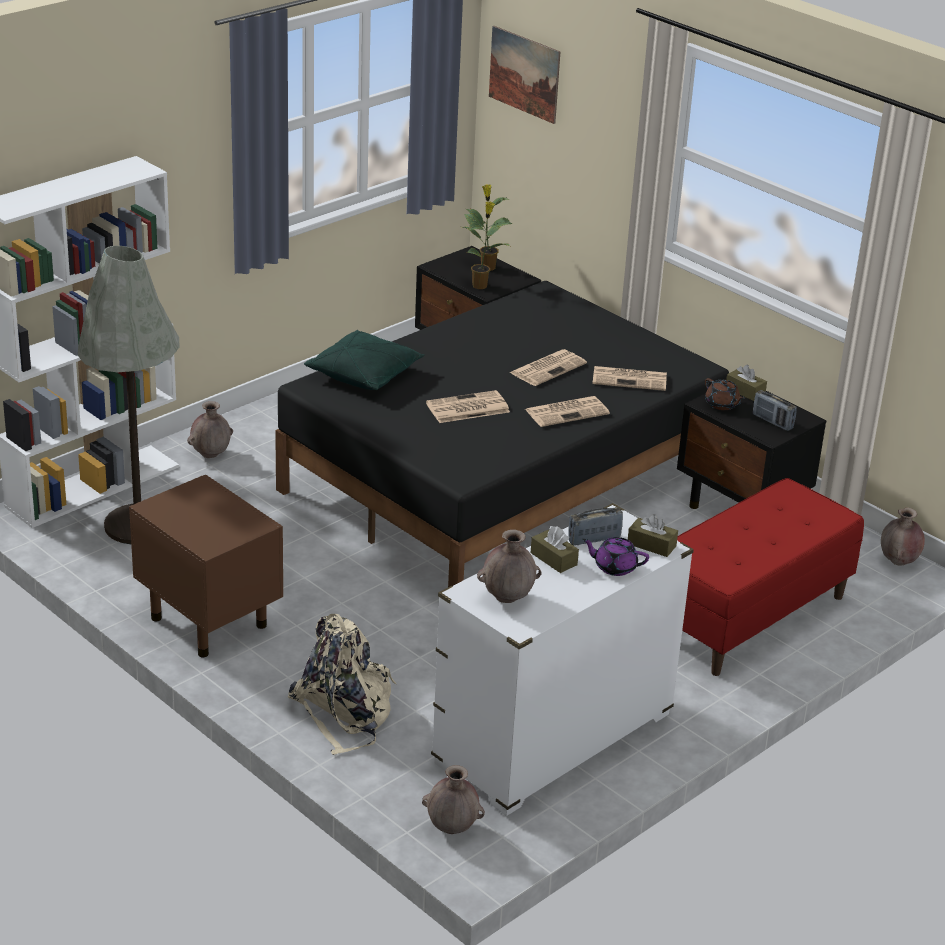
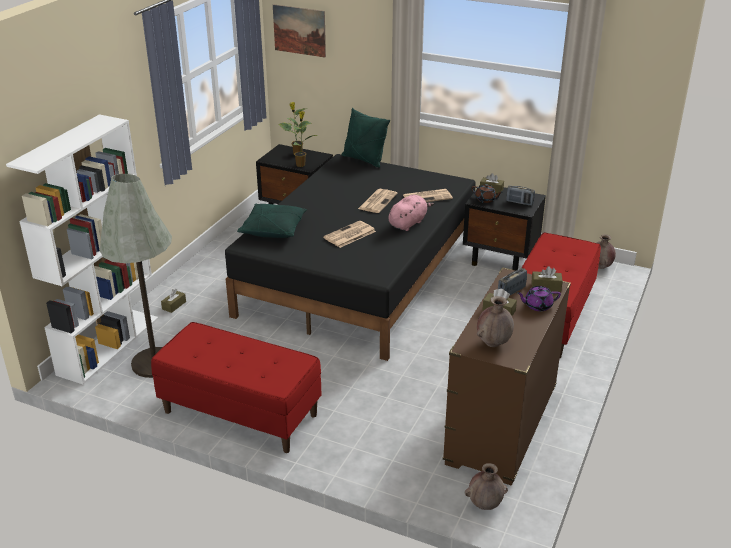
camera: 20 degrees left, 0 degrees up
(207, 621) = (240, 413): brown nightstand -> red bench
(211, 454) = (174, 305): brown vase -> brown tissue box
(344, 712) = (366, 448): beige backpack -> none
(553, 740) = (501, 426): white dresser -> brown dresser
(567, 412) = (408, 223): newspaper -> pink plush toy
(579, 299) = (364, 160): none -> green pillow

